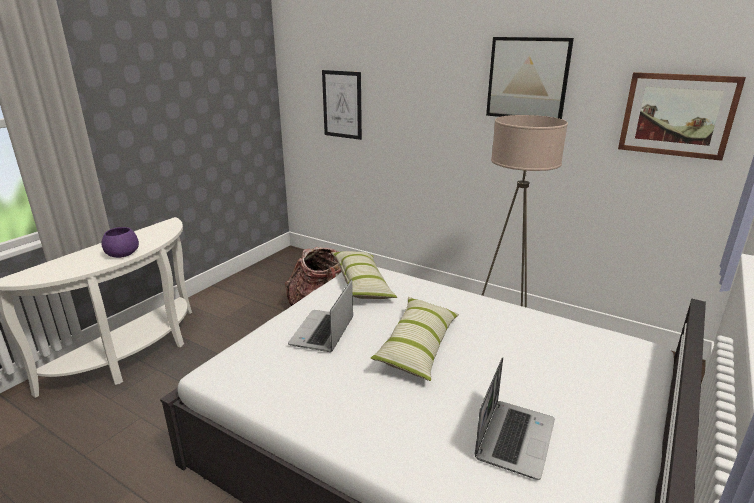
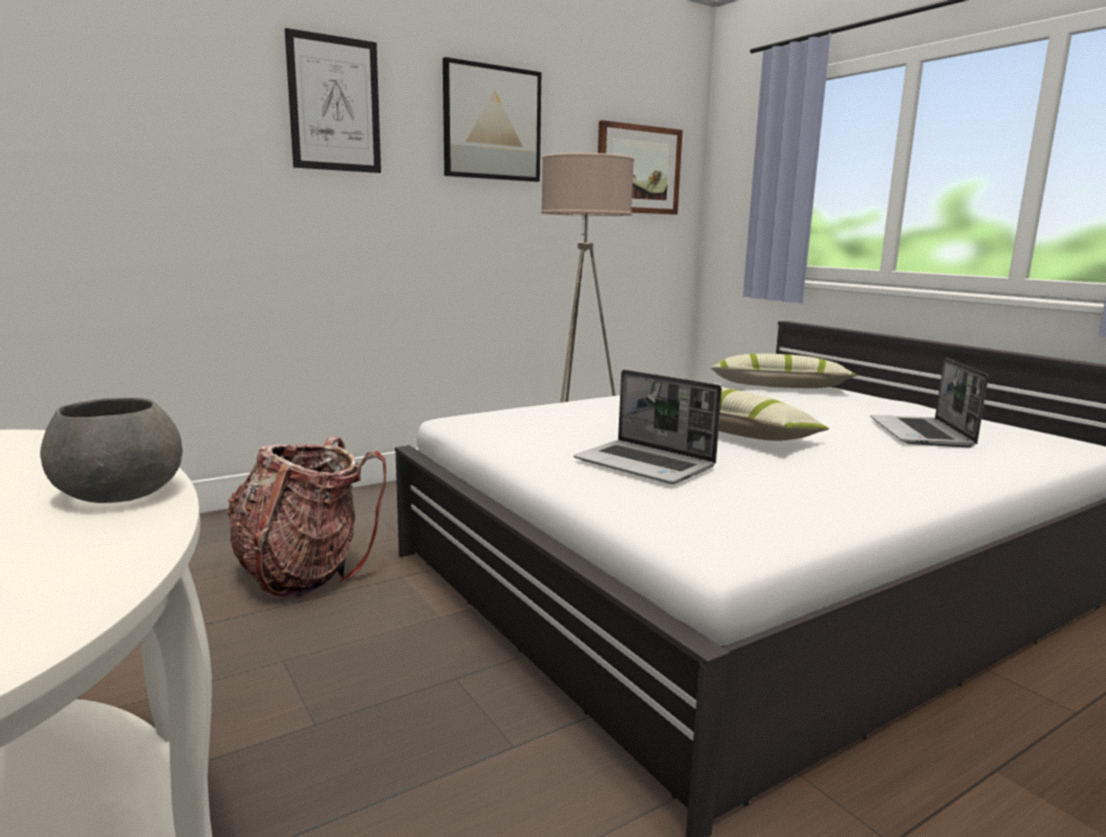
camera: 65 degrees left, 10 degrees down
(122, 254) = (121, 493): purple bowl -> grey bowl
(342, 104) = (139, 163): picture -> picture (334, 104)
(362, 284) = (513, 426): pillow -> pillow (777, 387)
(514, 438) = (922, 433): laptop -> laptop turned 135 degrees counterclockwise

